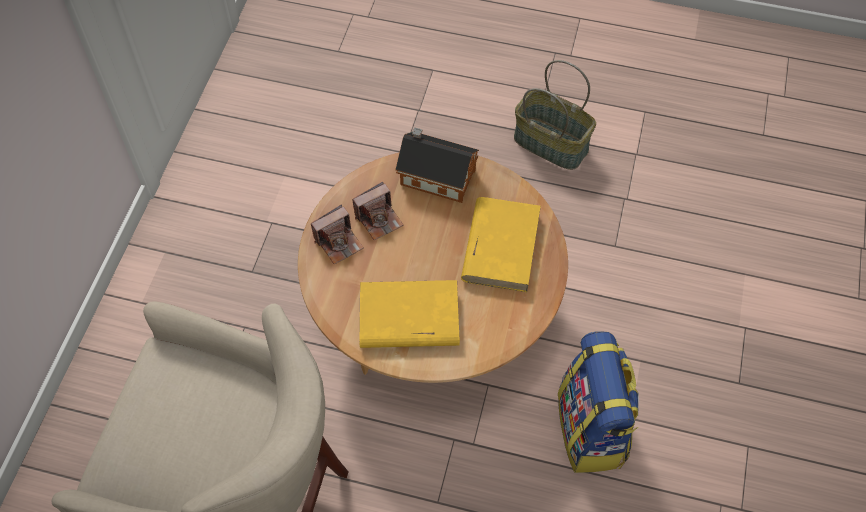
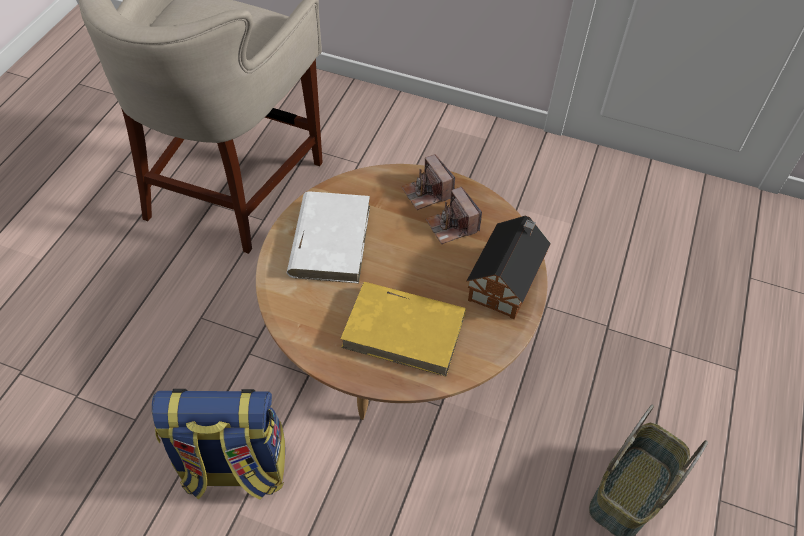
camera: 95 degrees right, 5 degrees down
(408, 318) = (330, 239): yellow book -> white book

